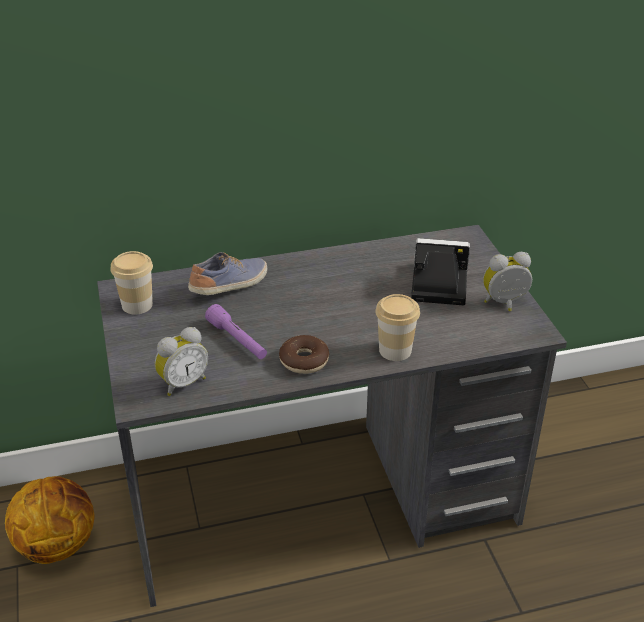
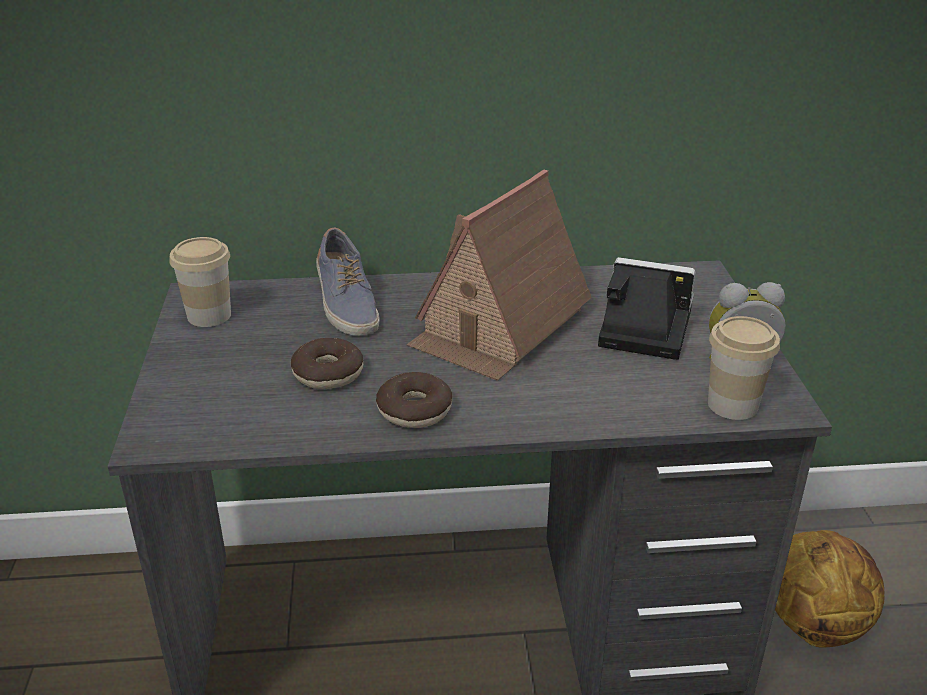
camera: 10 degrees right, 5 degrees down
(58, 544) = (95, 643): basketball -> basketball (812, 624)
(182, 383) = (226, 421): alarm clock -> none
(230, 286) = (345, 304): shoe -> shoe turned 105 degrees clockwise
(237, 340) = (328, 373): purple flashlight -> donut
(341, 292) = (498, 326): none -> toy house
(395, 350) = (556, 410): cup -> cup (732, 405)

